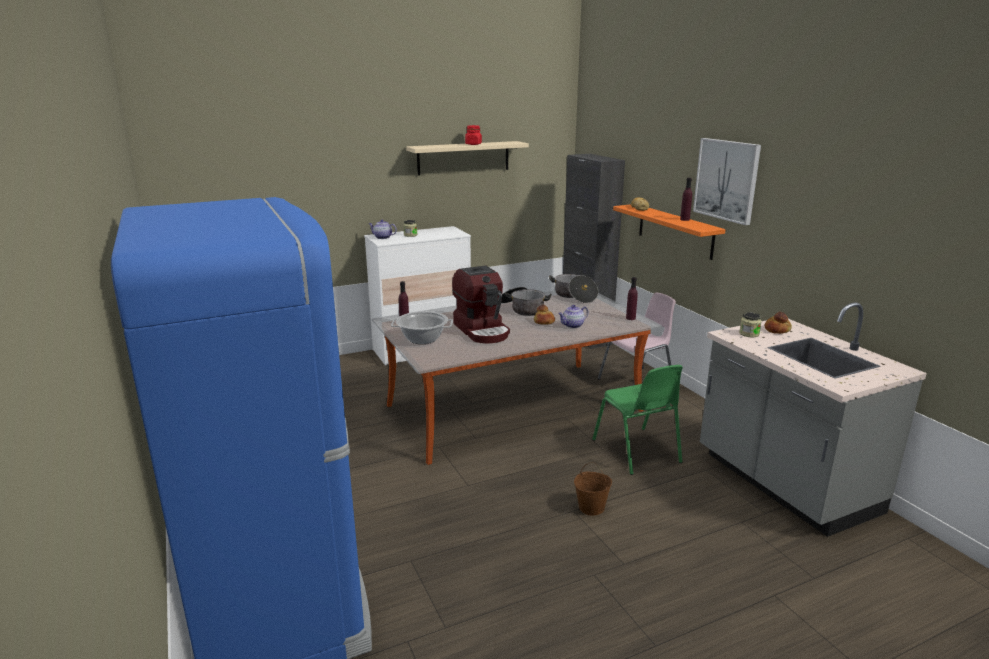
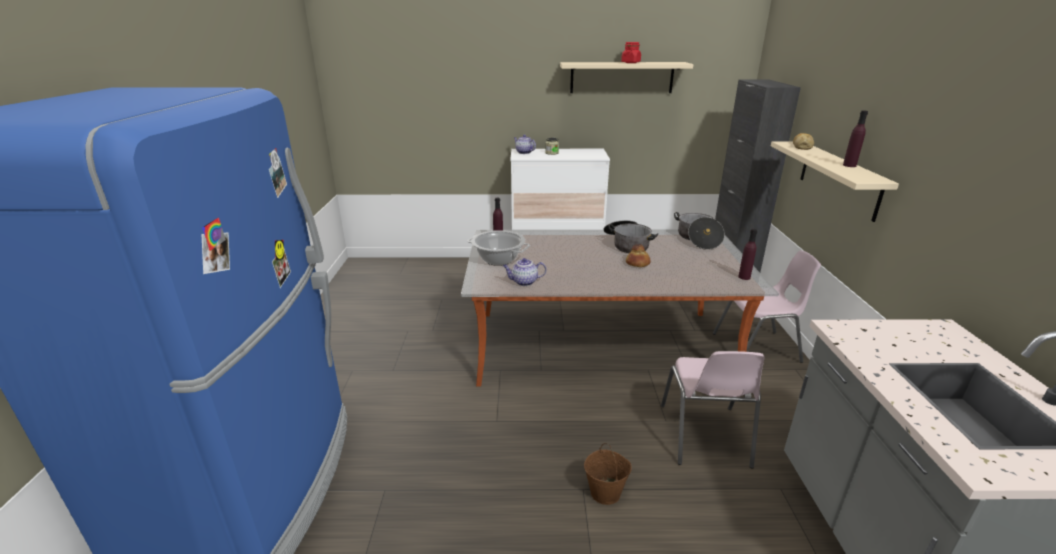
camera: 25 degrees right, 5 degrees up
(482, 330) = (564, 261): coffee machine -> none
(572, 325) = (666, 273): teapot -> teapot (524, 282)
(637, 451) = (704, 436): green chair -> pink chair
(675, 231) = (839, 179): orange shelf -> beige shelf
(726, 180) = (914, 116): picture -> none
(749, 334) = (873, 335): jar -> none
(777, 330) = (926, 338): bread -> none

